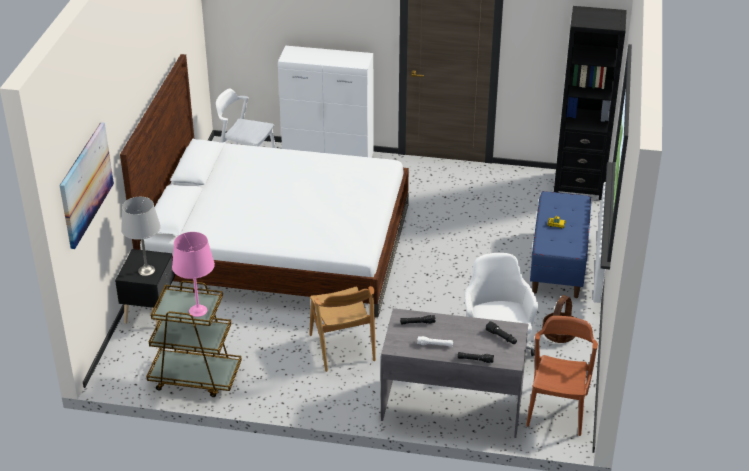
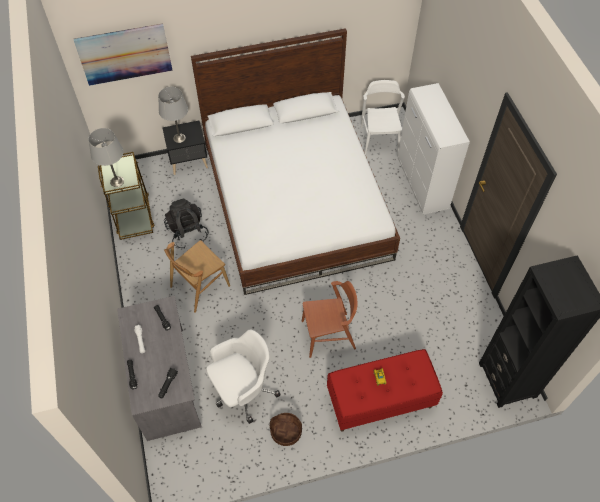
camera: 65 degrees right, 20 degrees up
(198, 311) = (117, 182): pink table lamp -> grey table lamp
(258, 338) = (187, 232): none -> black backpack
(557, 409) = (191, 461): brown chair -> brown chair (328, 335)
(558, 264) = (380, 400): blue bench -> red bench

